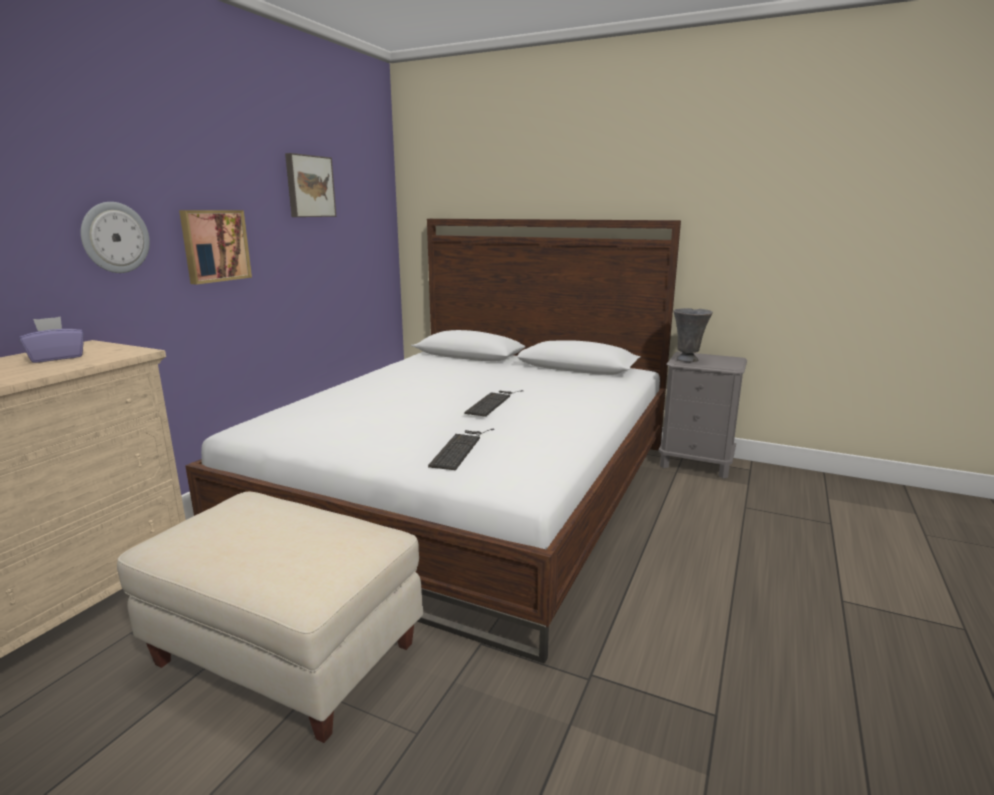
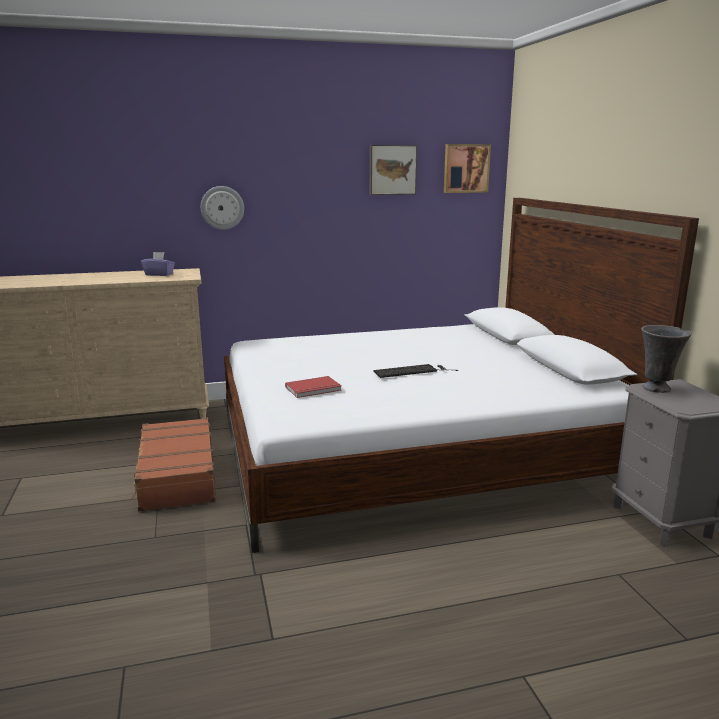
camera: 50 degrees right, 0 degrees up
(214, 245) = (294, 215): picture -> picture (465, 168)
(287, 652) = (176, 476): beige ottoman -> brown suitcase
(460, 448) = (314, 389): keyboard -> red book

